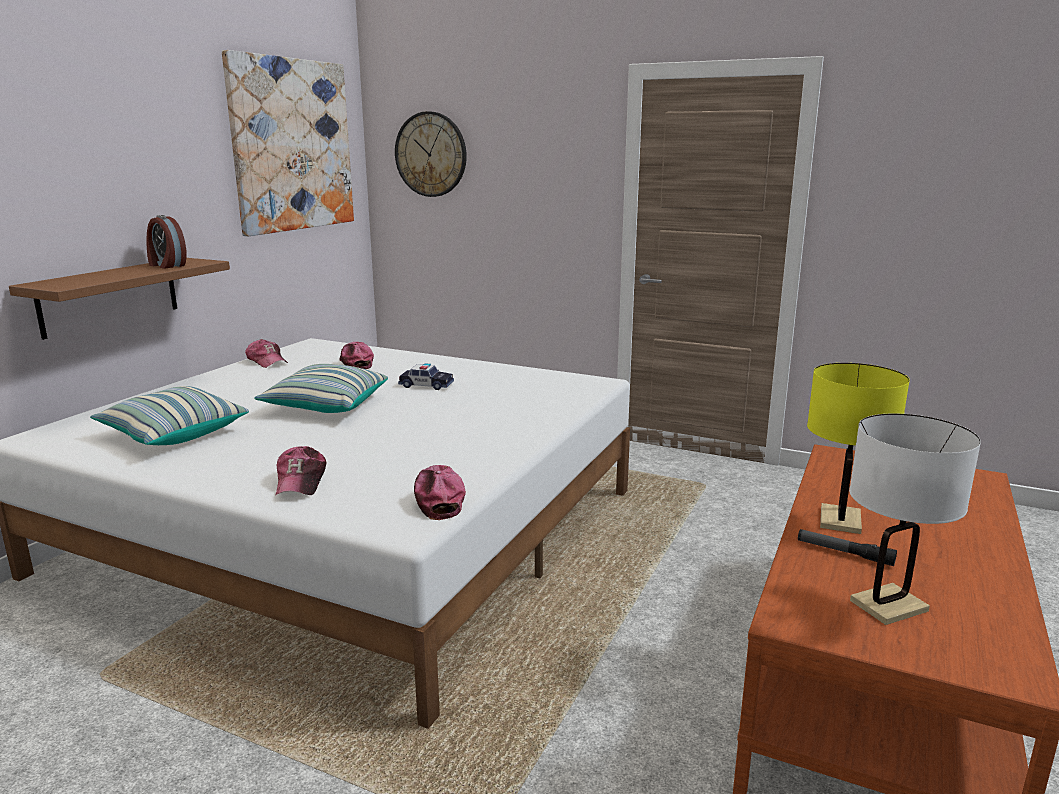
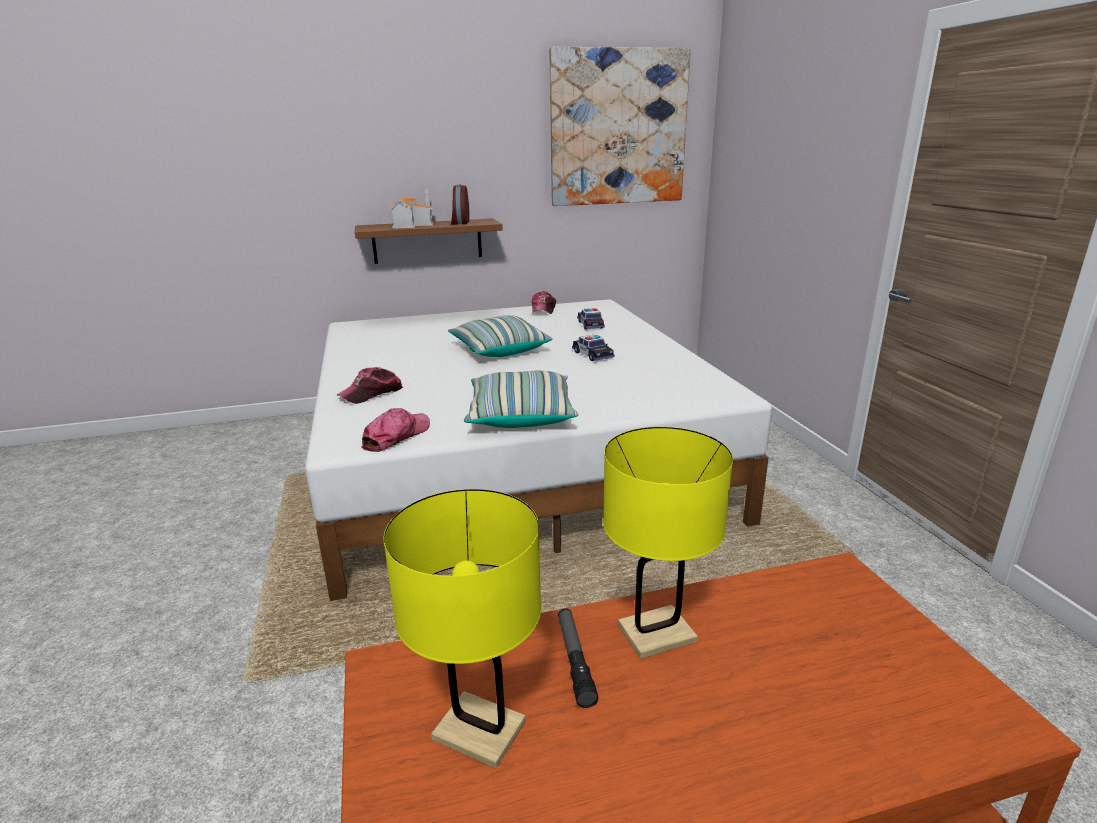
camera: 50 degrees right, 5 degrees up
(108, 275) = (412, 225): none -> toy house
(173, 434) = (394, 342): pillow -> pillow (520, 415)
(355, 363) = (590, 325): cap -> toy car
(431, 154) = (751, 136): wall clock -> none
(888, 605) = (479, 730): white table lamp -> yellow table lamp

